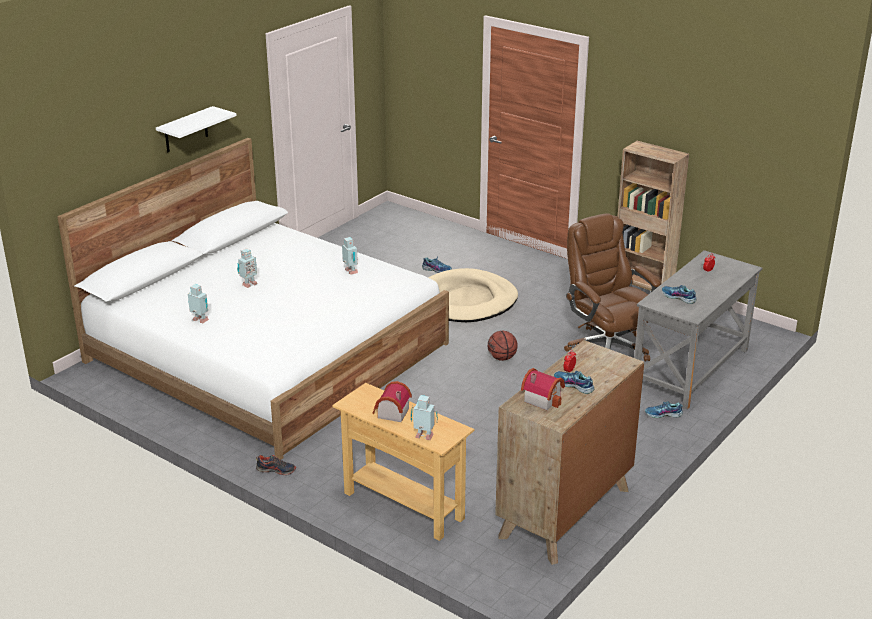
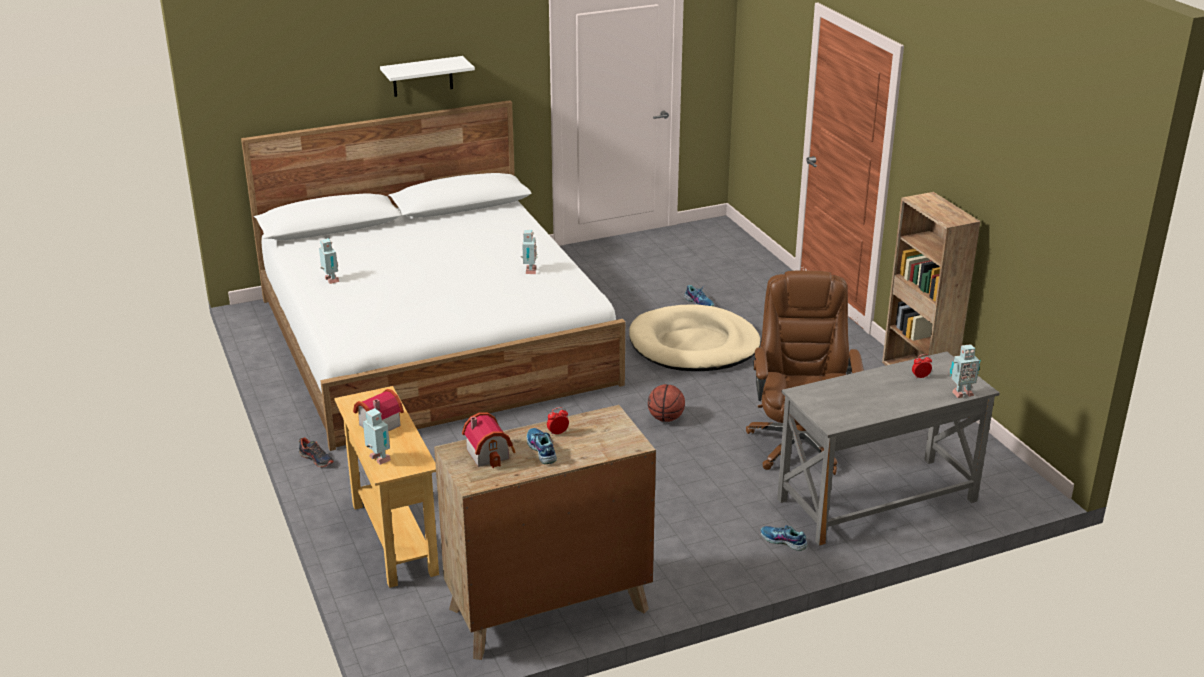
camera: 30 degrees right, 0 degrees up
(248, 284) = (416, 257): toy robot -> toy robot (961, 393)
(678, 297) = (842, 397): shoe -> none

